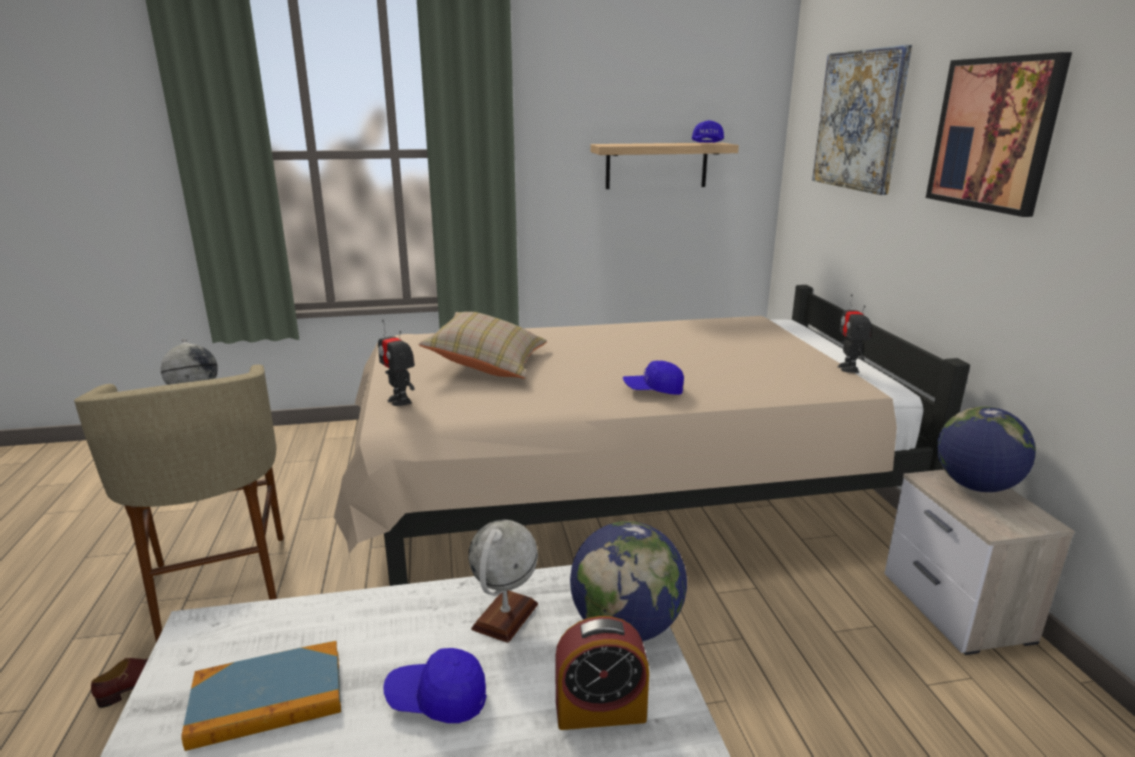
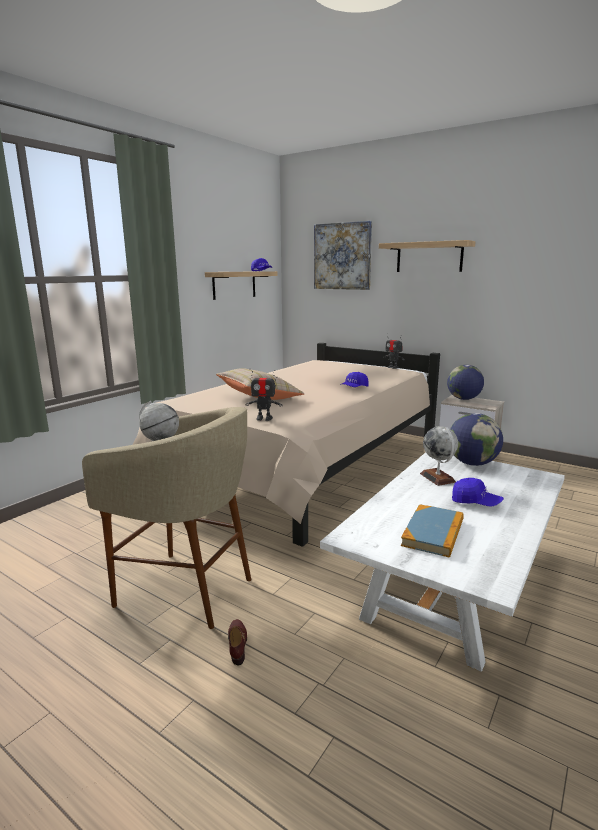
camera: 45 degrees left, 5 degrees down
(437, 699) = (475, 502): blue cap -> blue cap turned 105 degrees counterclockwise
(600, 711) = (514, 481): alarm clock -> none
(994, 134) = (429, 257): picture -> shelf

